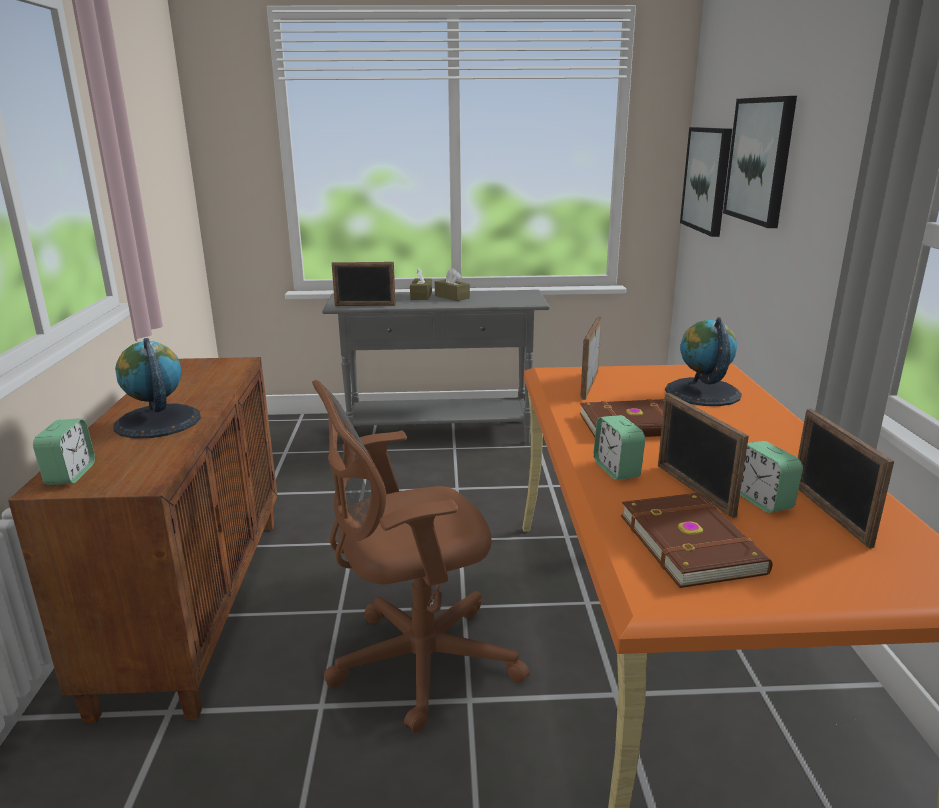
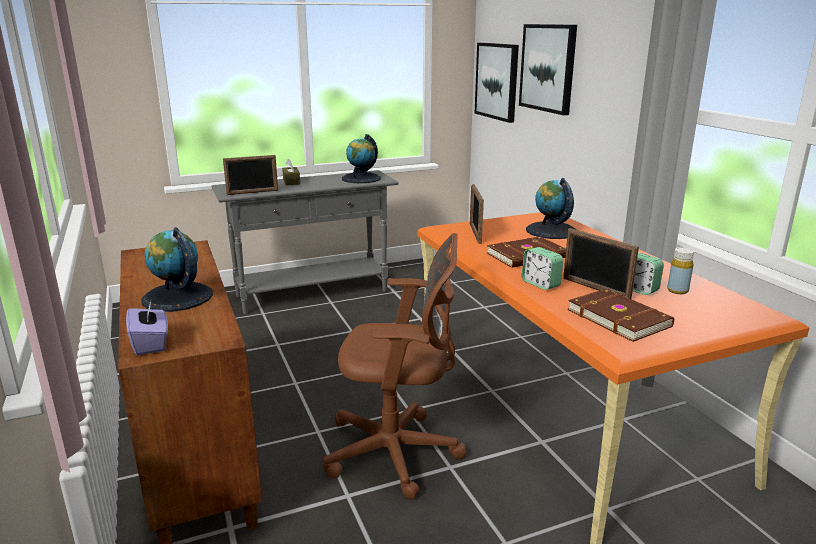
camera: 20 degrees left, 0 degrees up
(70, 474) = (151, 343): alarm clock -> purple tissue box
(415, 663) = (398, 453): brown office chair -> brown office chair turned 135 degrees counterclockwise
(452, 297) = (317, 180): brown tissue box -> none
(506, 298) = (361, 178): none -> globe
(829, 514) = (677, 290): picture frame -> yellow bottle

